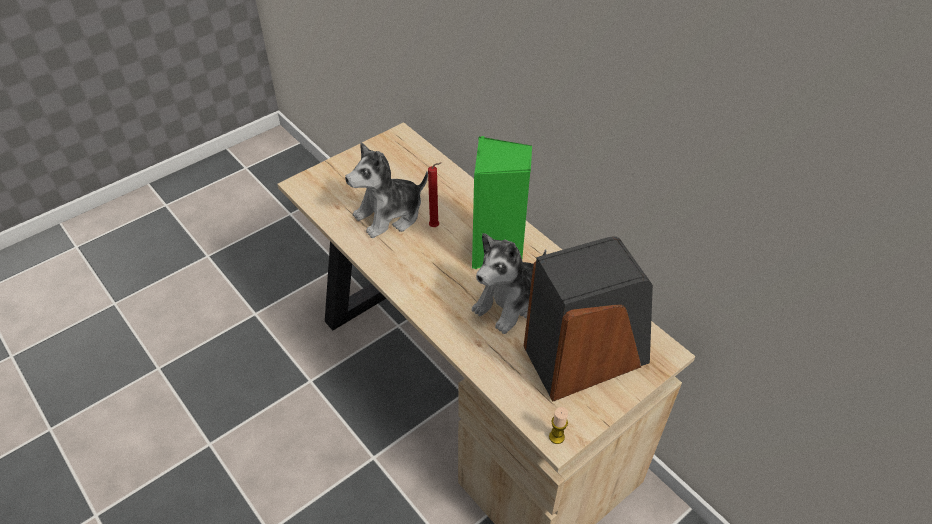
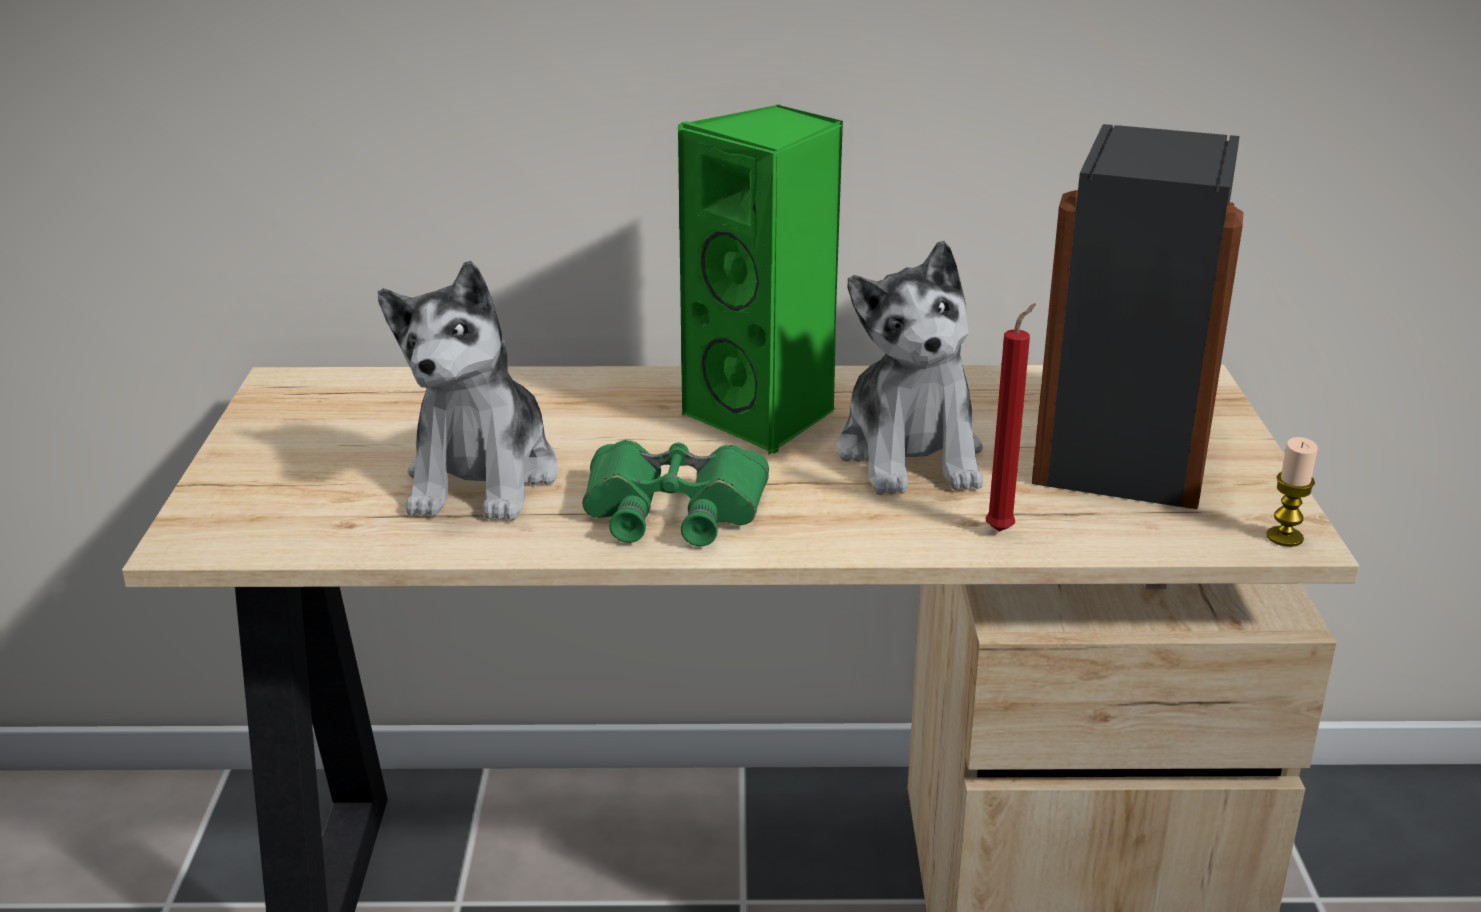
camera: 50 degrees left, 20 degrees down
(413, 268) = (673, 510): none -> green binoculars
(436, 227) = (601, 446): red candle -> red candle (1002, 530)

